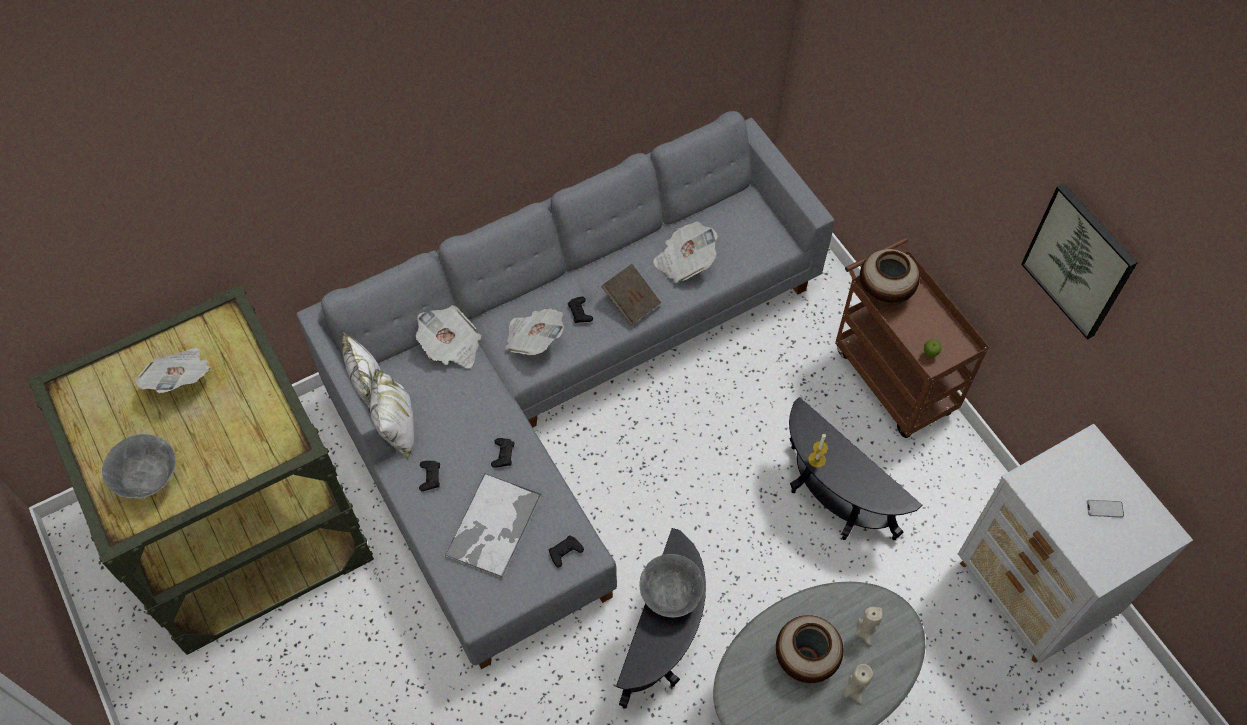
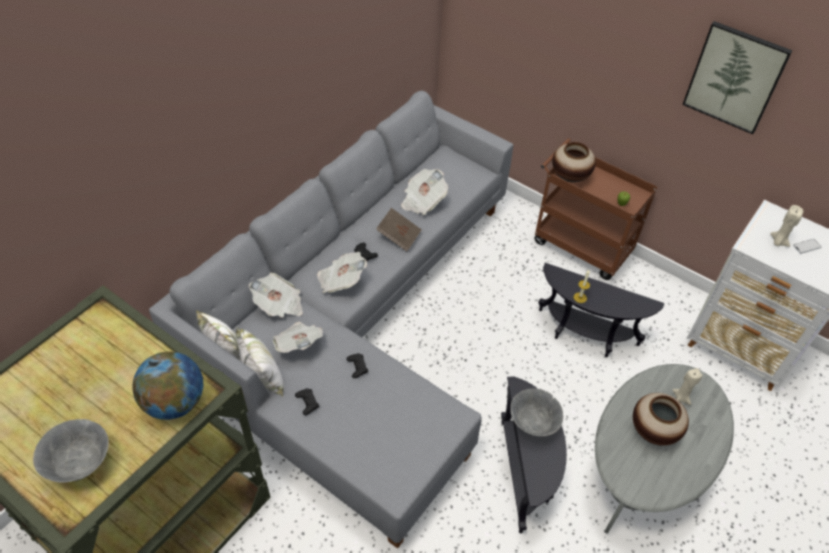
camera: 25 degrees left, 10 degrees down
(181, 379) = (78, 372): newspaper -> newspaper (298, 344)
(258, 447) = (175, 402): none -> globe
(493, 526) = (376, 421): tray -> none
(565, 552) = (441, 420): black game controller -> none
(853, 691) = (698, 440): beige candle -> beige candle (778, 242)

